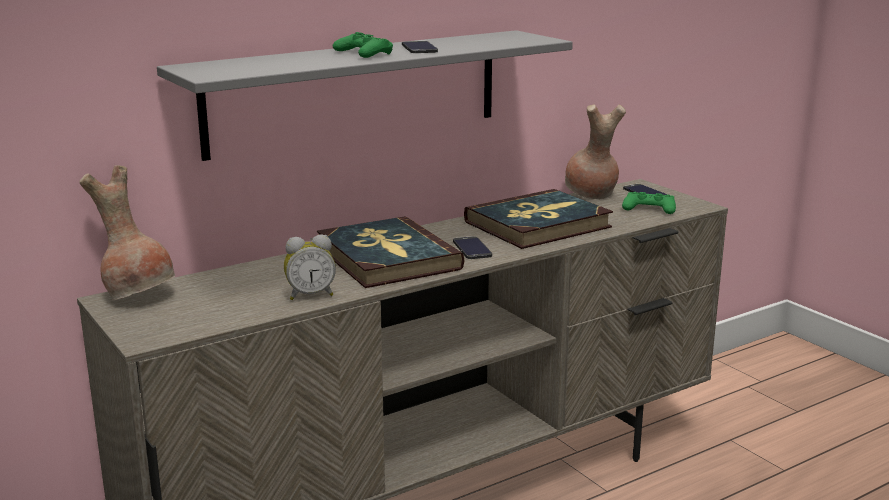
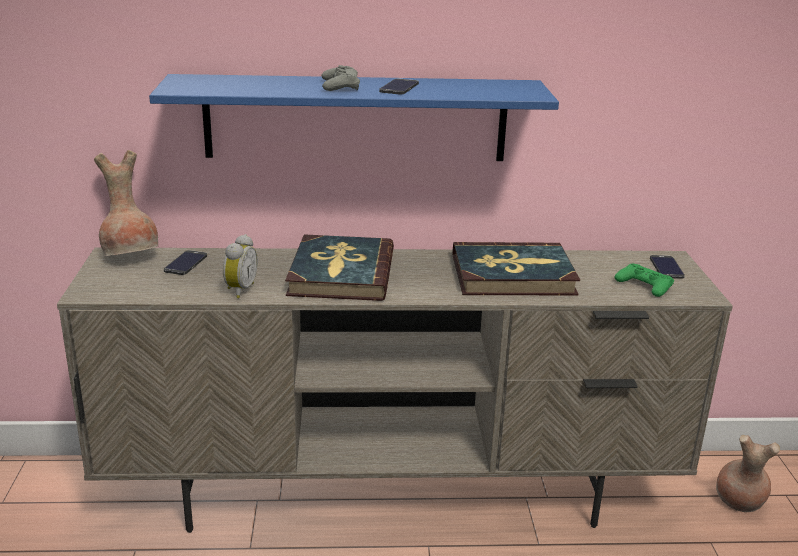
camera: 30 degrees right, 5 degrees up
(310, 295) = (239, 290): alarm clock -> alarm clock turned 90 degrees counterclockwise
(356, 92) = (356, 118): grey shelf -> blue shelf
(363, 53) = (340, 85): green game controller -> grey game controller
(472, 248) = (421, 283): phone -> phone (186, 263)
(590, 195) = (607, 256): brown vase -> brown vase (738, 502)

